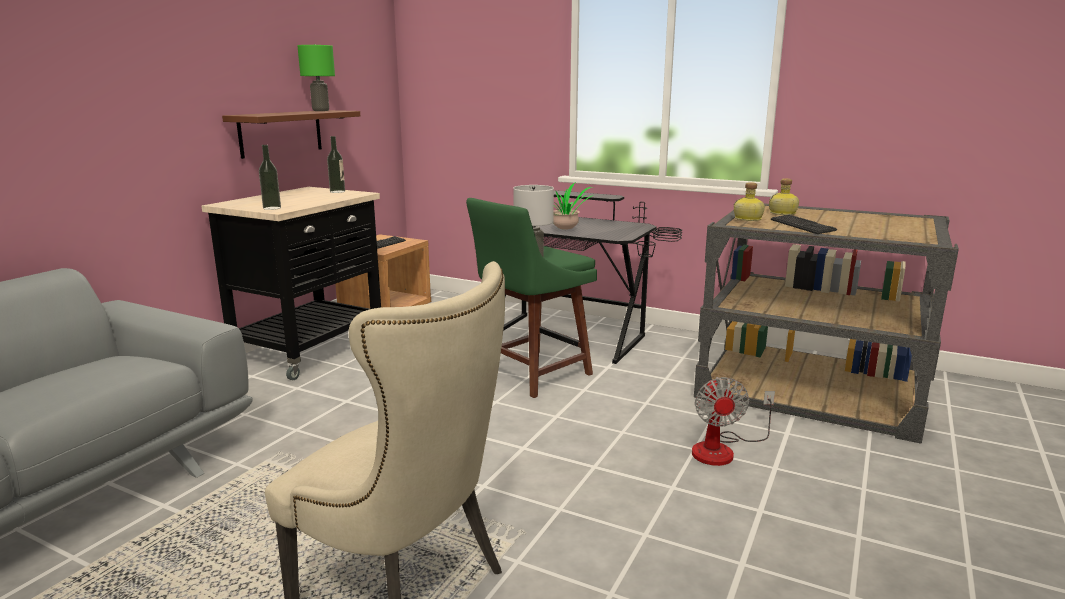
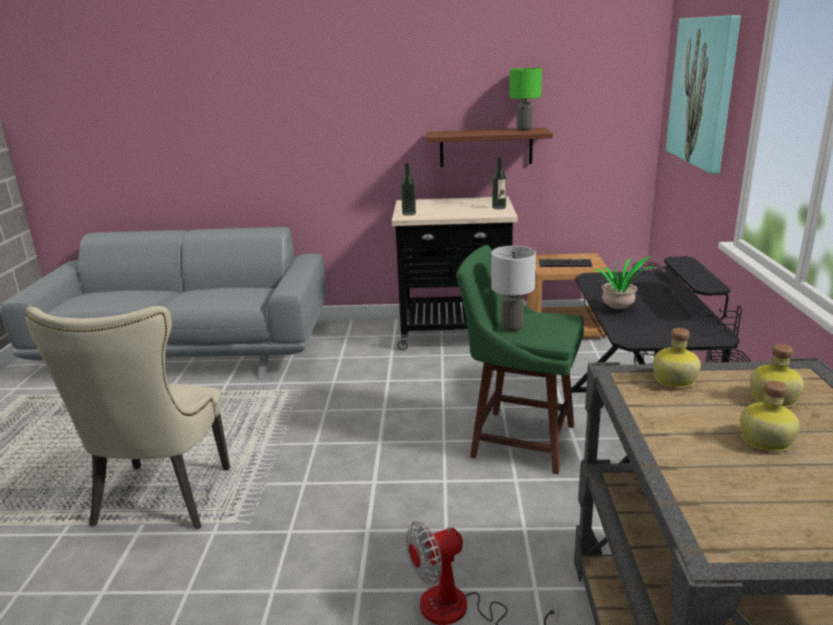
camera: 65 degrees right, 5 degrees up
(482, 68) = (703, 91): none -> picture
(802, 226) = (681, 423): keyboard -> none
(827, 221) = (764, 440): none -> bottle

